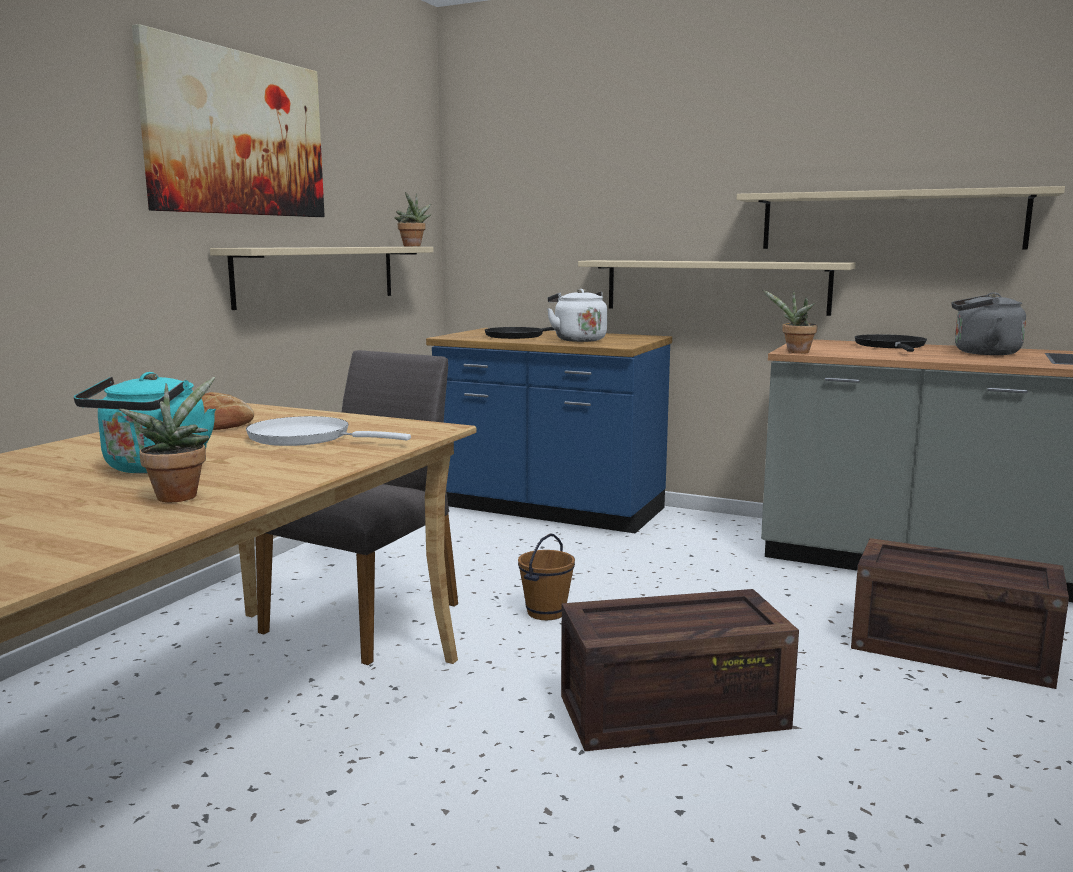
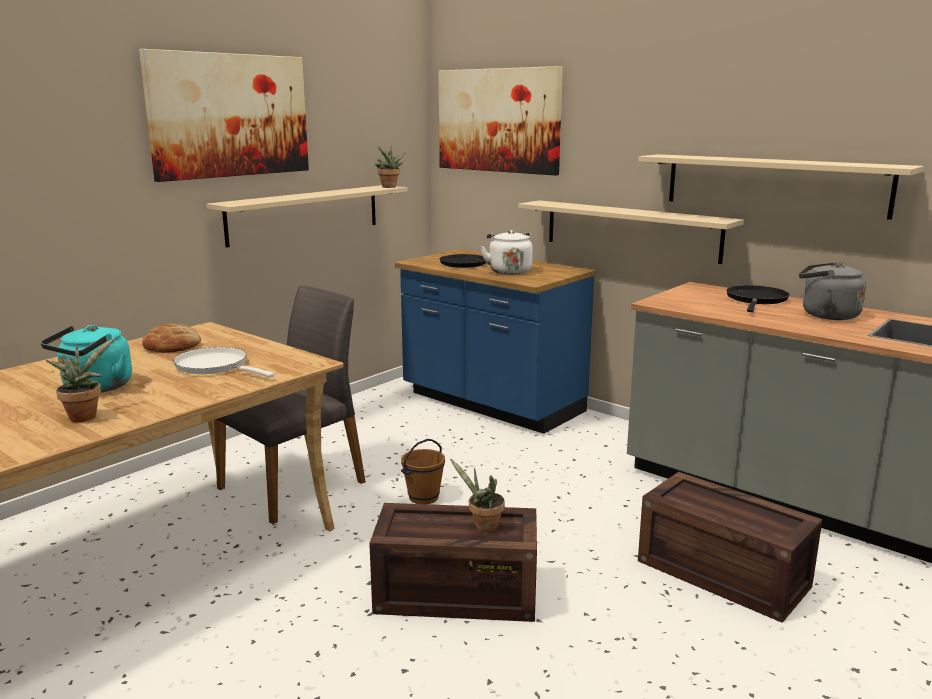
camera: 15 degrees right, 5 degrees up
(537, 168) = (498, 120): none -> picture
(795, 352) = (656, 303): potted plant -> potted plant (482, 526)

